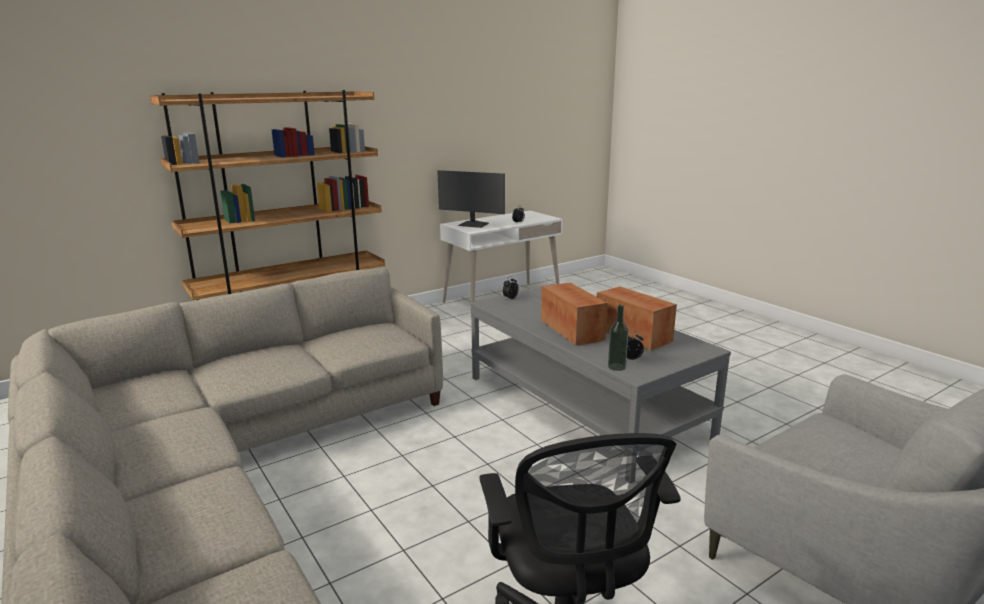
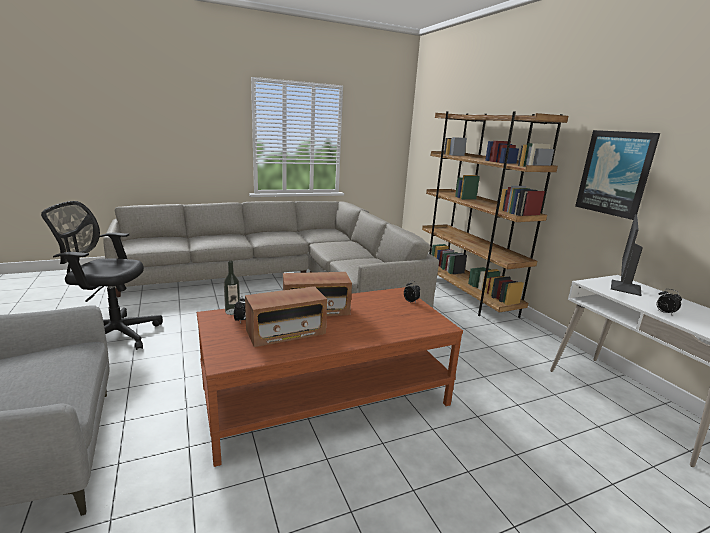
camera: 100 degrees right, 0 degrees up
(407, 141) = (615, 173): none -> picture
(583, 406) = (326, 396): grey coffee table -> brown coffee table

